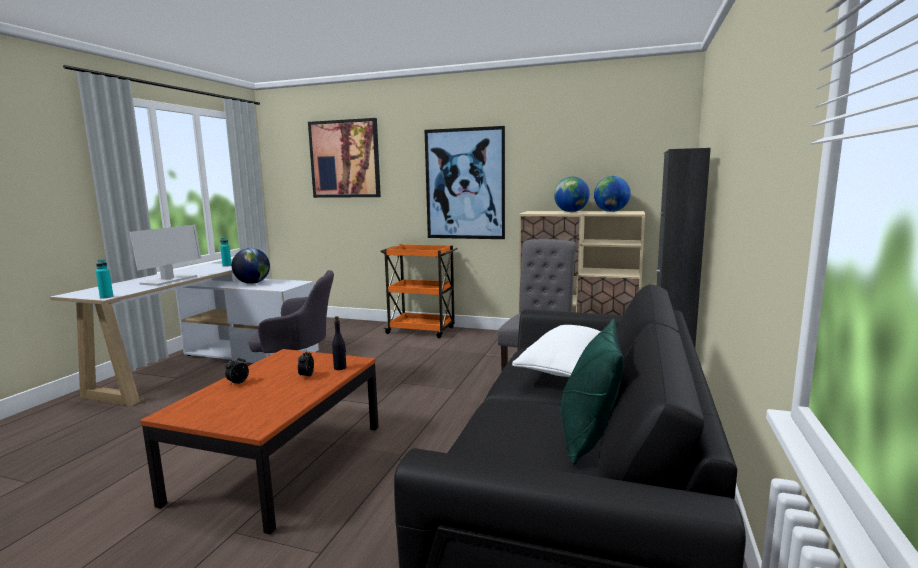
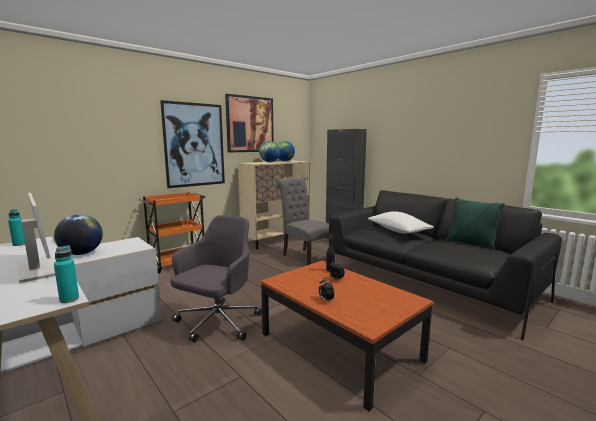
camera: 60 degrees left, 0 degrees up
(345, 159) = (72, 118): picture -> picture (250, 124)

